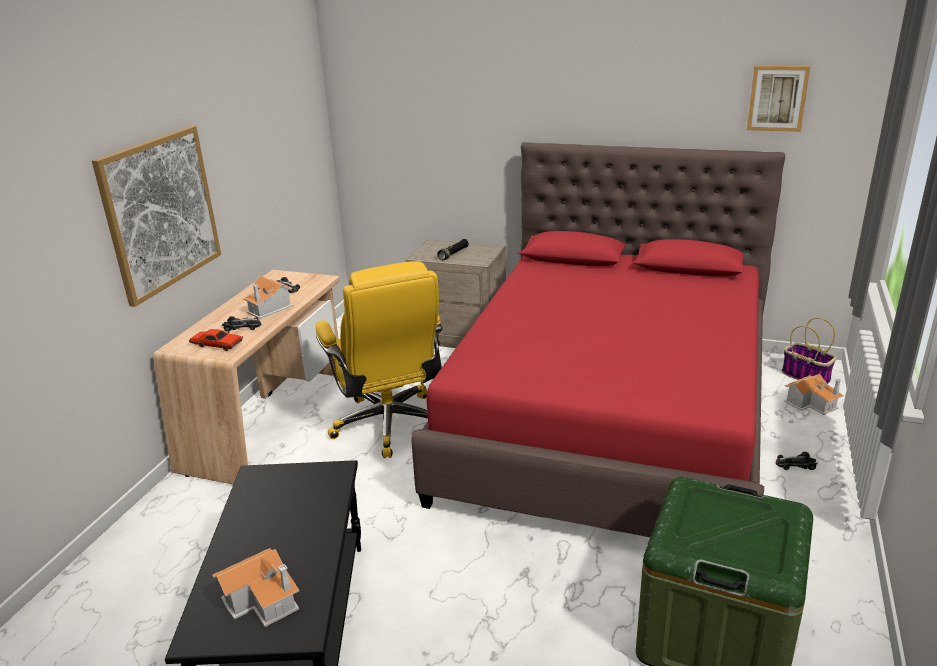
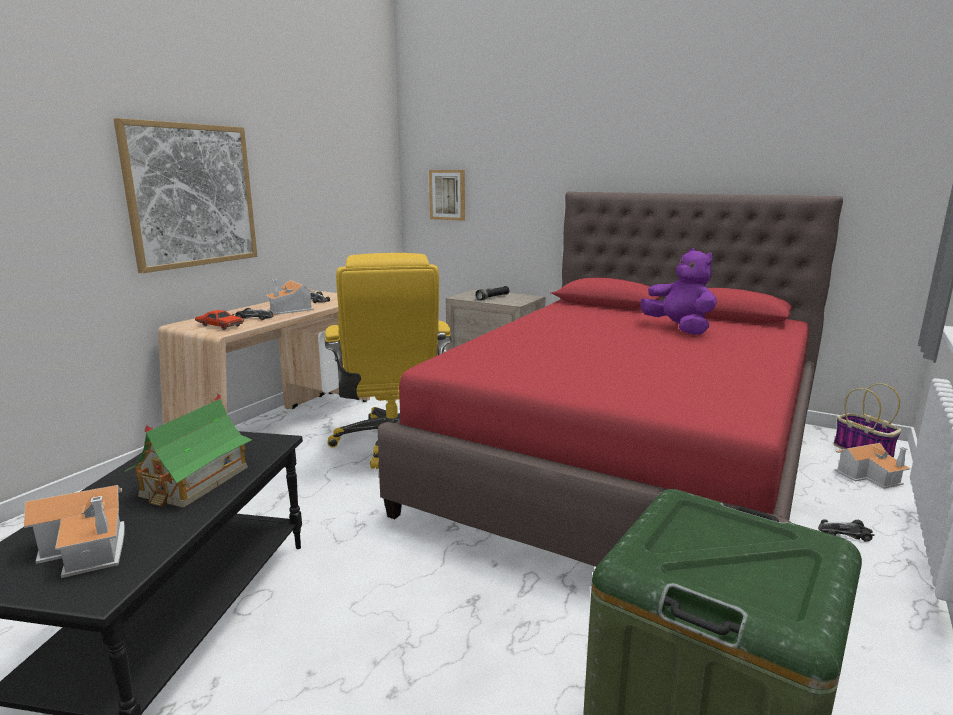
camera: 10 degrees right, 10 degrees down
(299, 523) = (195, 481): none -> toy house
(649, 293) = (679, 329): none -> purple plush toy
(777, 98) = (835, 139): picture -> picture (447, 195)

